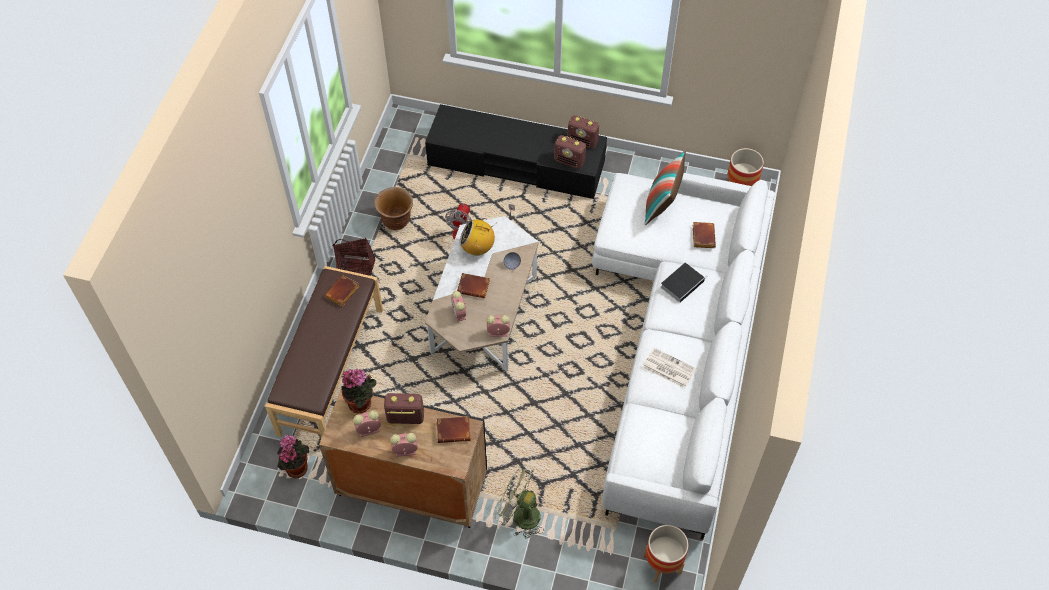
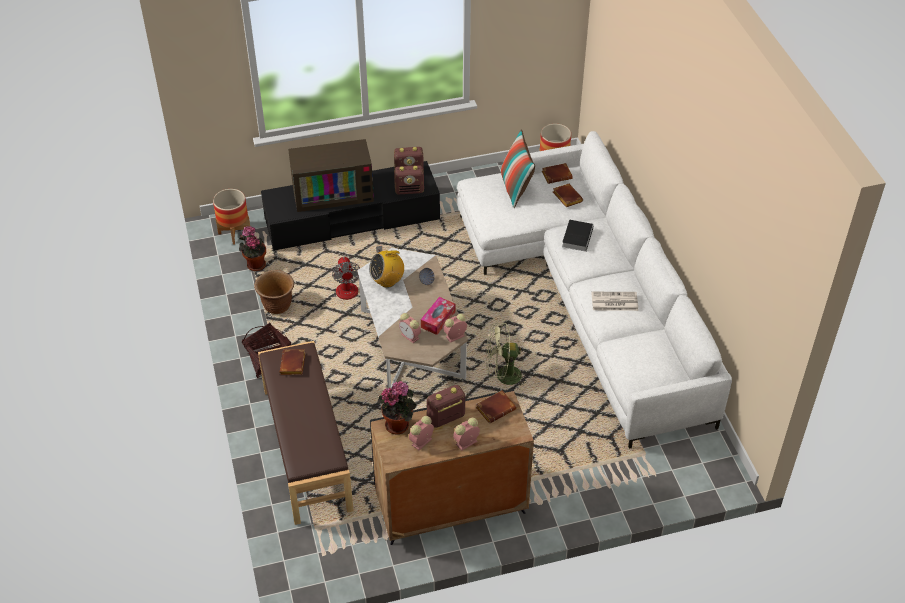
camera: 30 degrees left, 10 degrees down
(296, 466) = (333, 541): potted plant -> potted plant (255, 264)
(474, 287) = (407, 311): brown book -> brown book (557, 175)
(495, 308) = (438, 319): none -> tissue box
(501, 133) = (333, 192): none -> television
(520, 515) = (560, 483): green fan -> green fan (503, 377)
(662, 564) = (701, 462): planter -> planter (234, 233)

